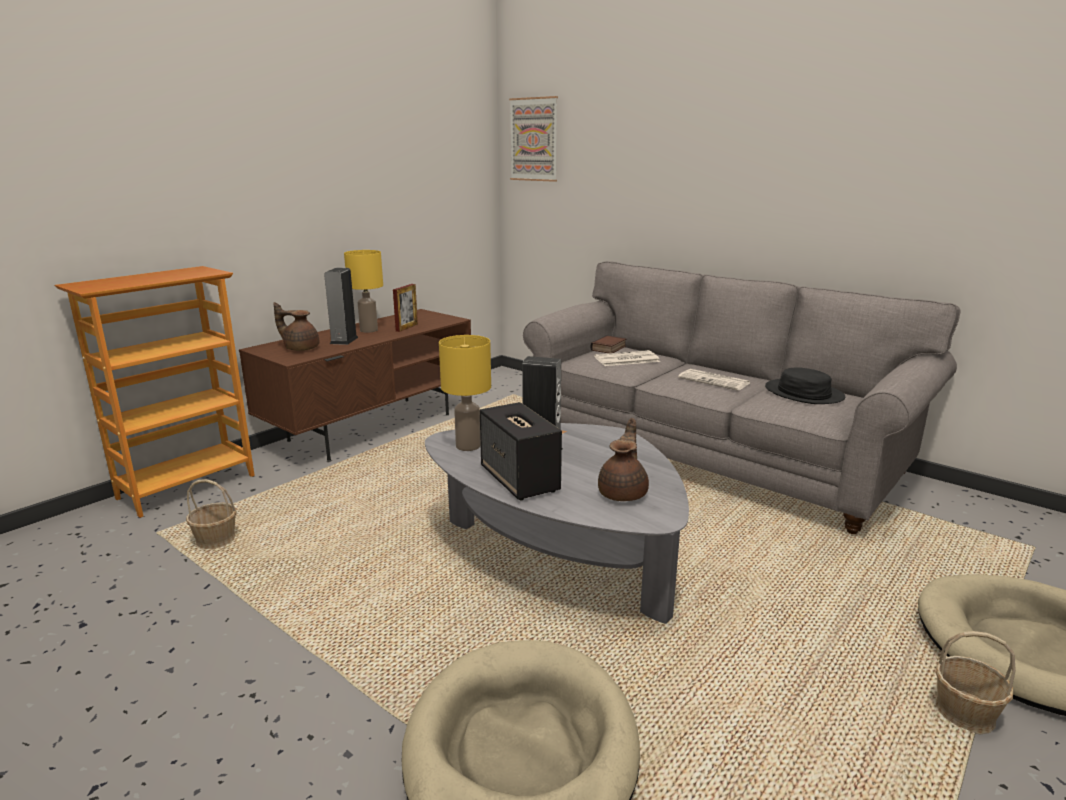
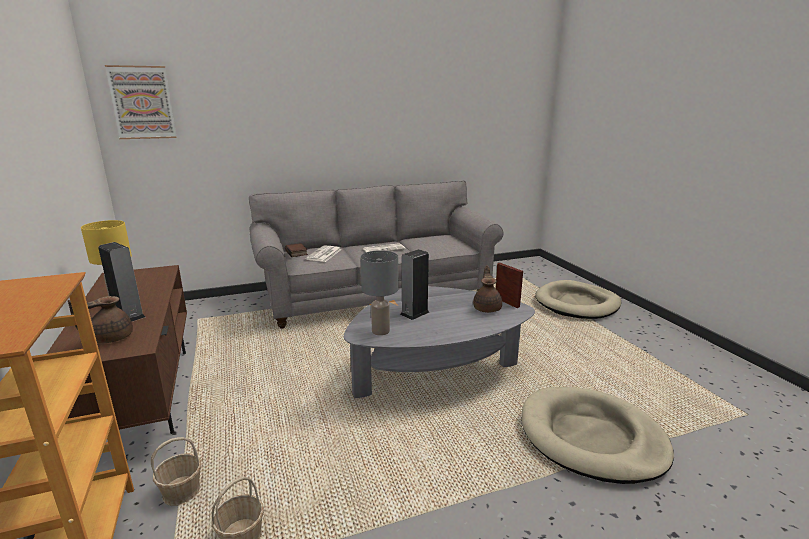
camera: 60 degrees left, 0 degrees up
(406, 327) = (149, 287): picture frame -> picture frame (507, 302)
(468, 446) = (381, 331): yellow table lamp -> grey table lamp
(520, 480) = (447, 328): speaker -> none
(624, 493) = (487, 308): brown teapot -> brown teapot turned 45 degrees clockwise
(803, 393) = (430, 240): black hat -> none
(965, 713) = (602, 329): basket -> basket (182, 491)

